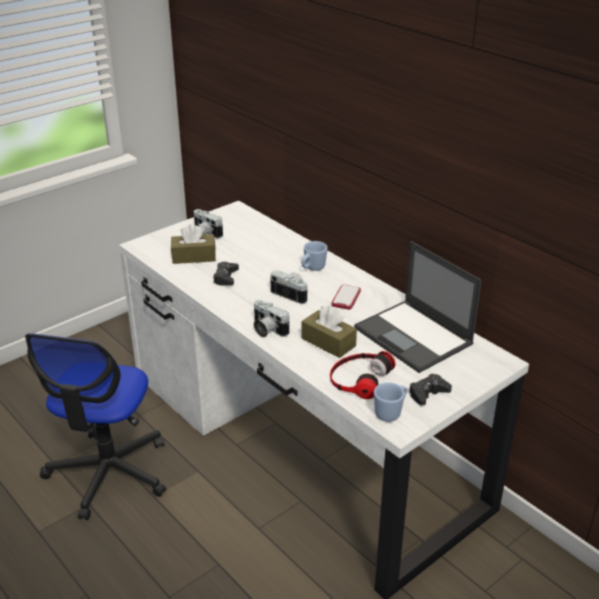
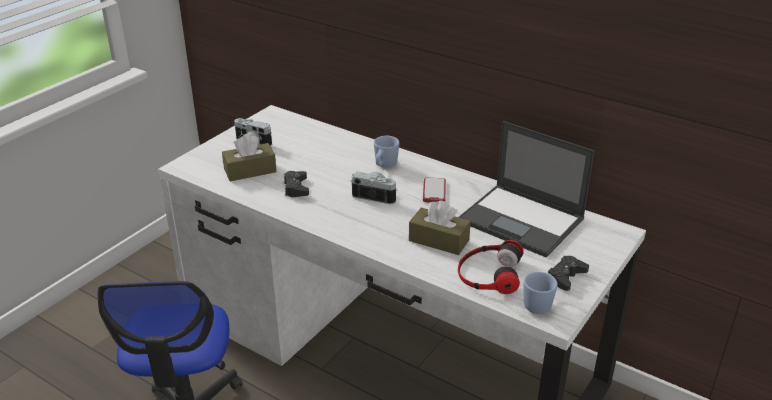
camera: 15 degrees left, 0 degrees up
(267, 329) = (367, 237): camera -> none

